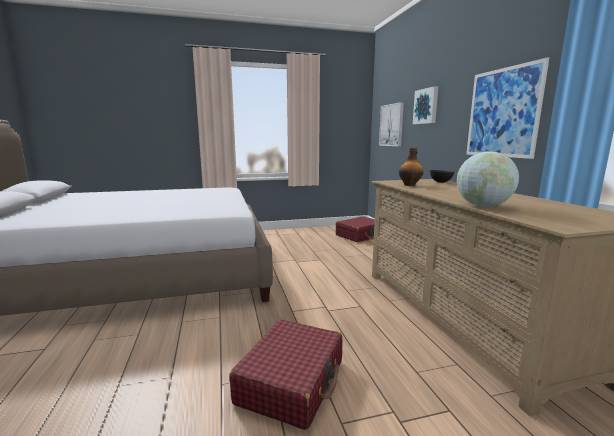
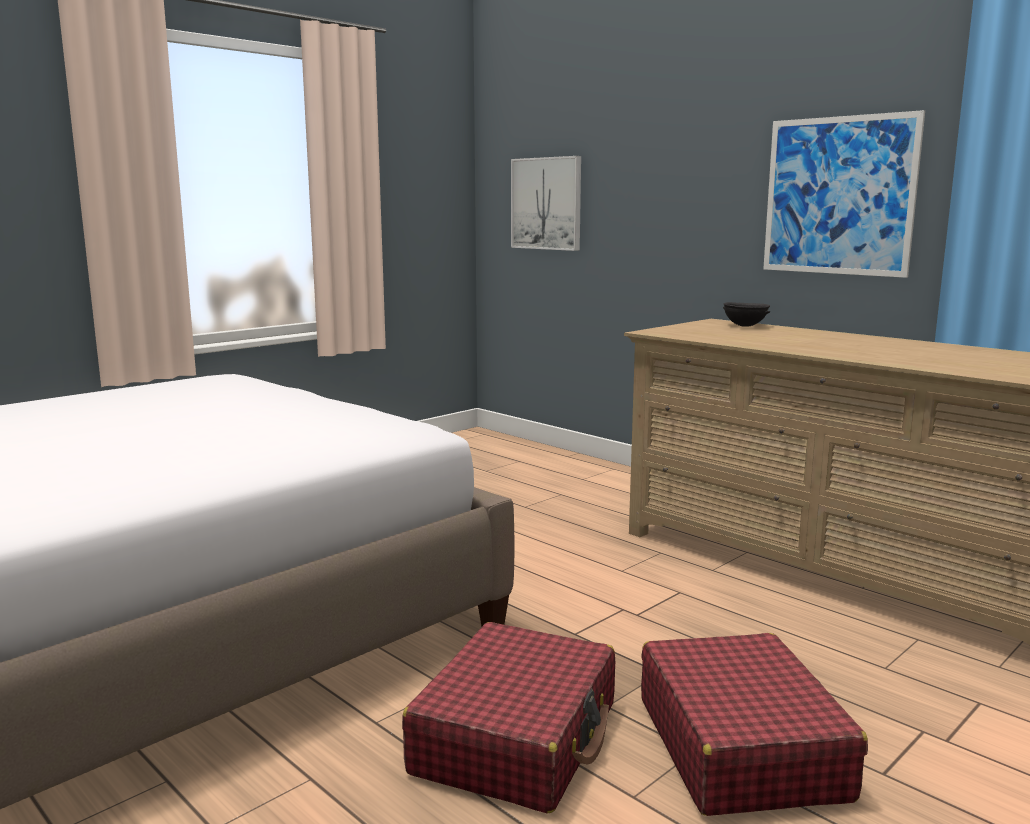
camera: 30 degrees left, 0 degrees up
(360, 235) = (501, 456): red suitcase -> red suitcase (517, 738)
(410, 185) = (718, 336): bottle -> none
(426, 106) = (650, 170): picture -> none
(483, 206) = (931, 366): globe -> none

